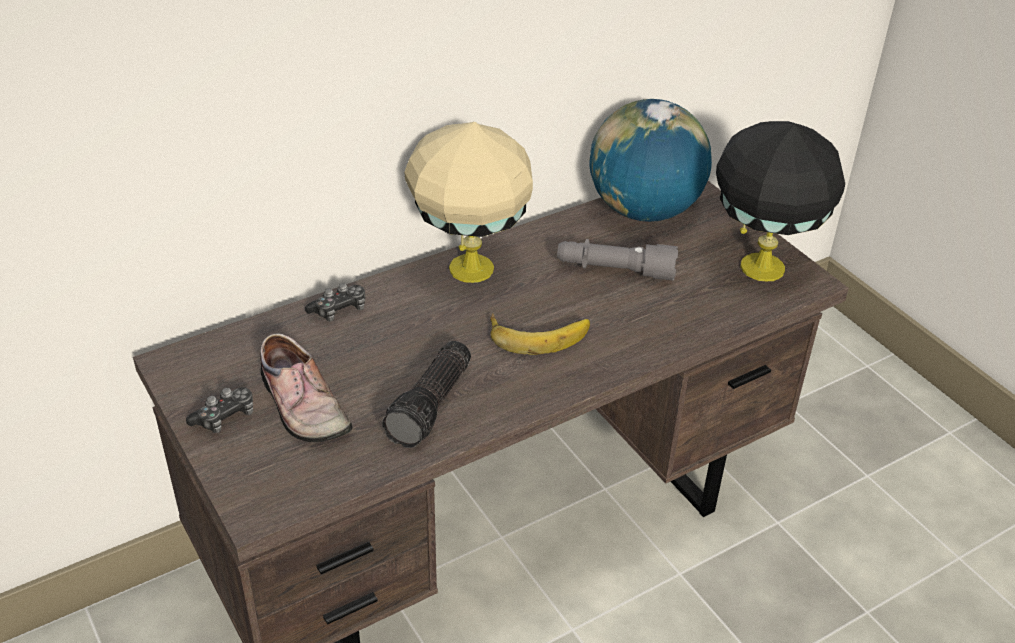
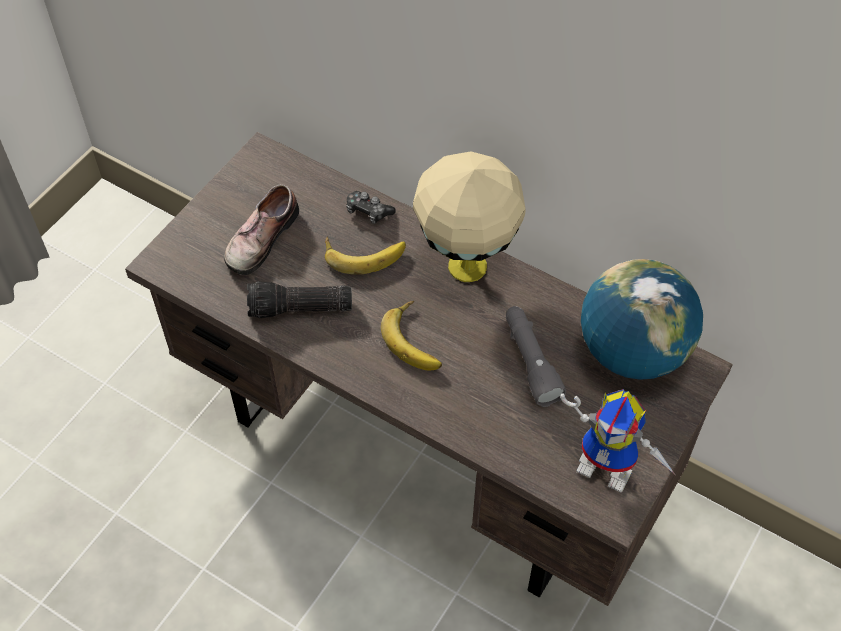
camera: 65 degrees right, 15 degrees up
(225, 417) = (228, 206): game controller -> none
(394, 331) = (364, 253): none -> banana
(760, 266) = (611, 467): black table lamp -> toy robot

